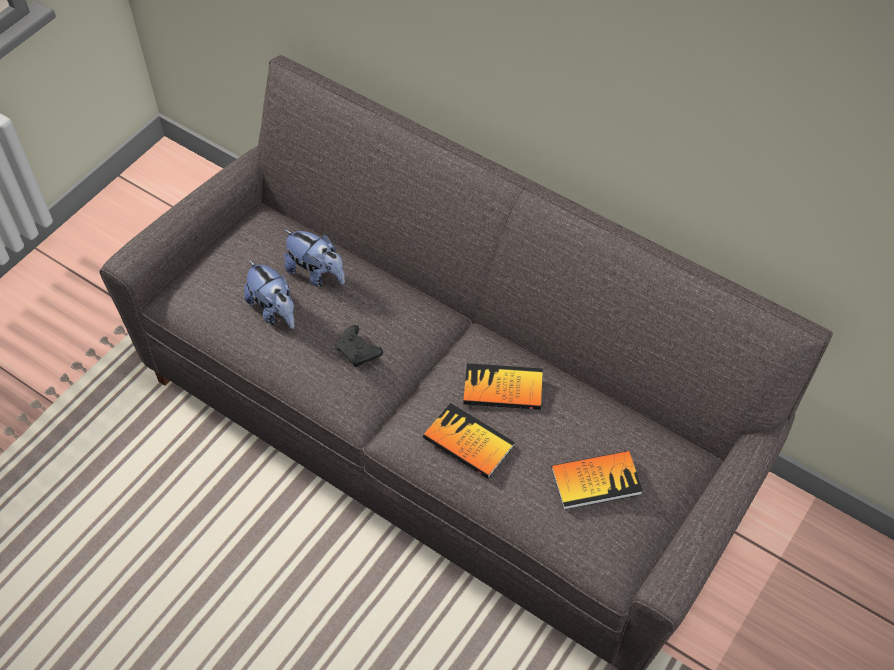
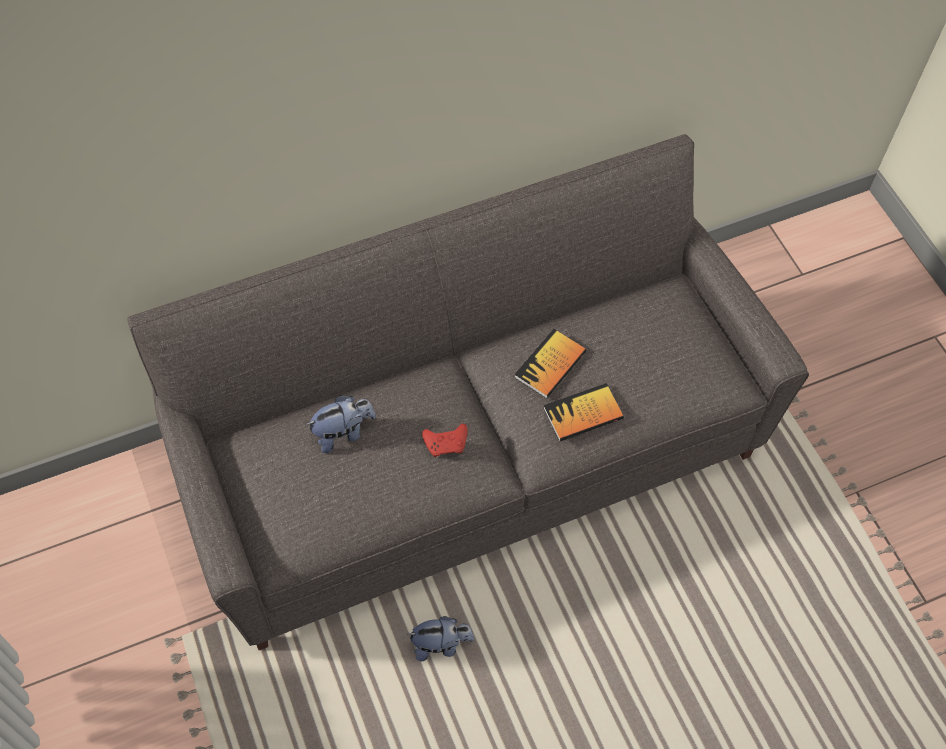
camera: 60 degrees left, 5 degrees up
(274, 311) = (360, 483): plush toy -> plush toy (440, 645)
(358, 352) = (446, 443): black game controller -> red game controller
(596, 481) = (667, 352): book -> none

